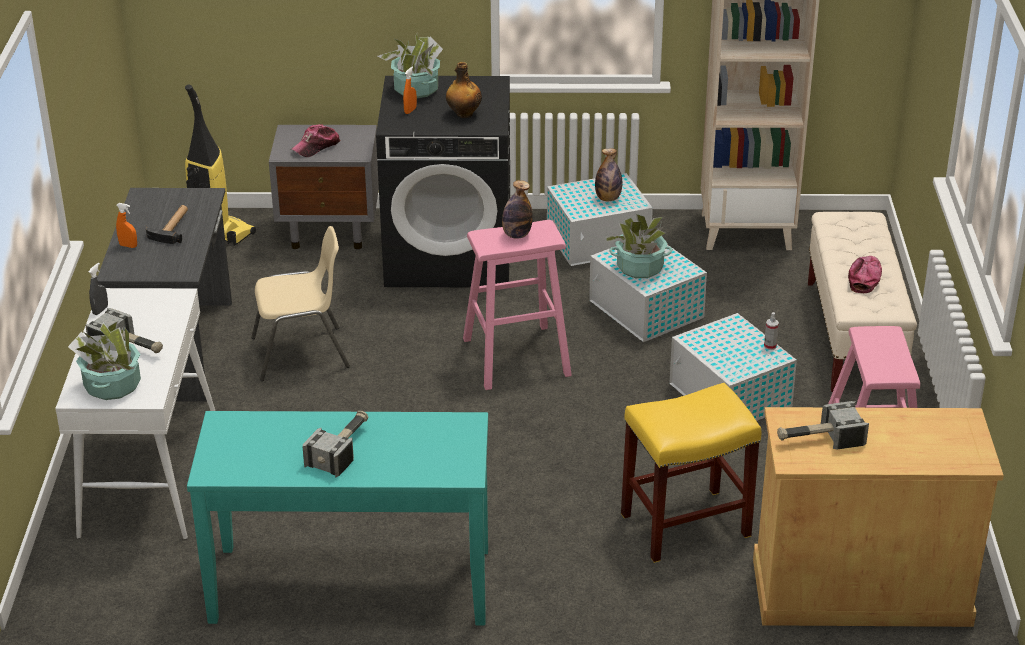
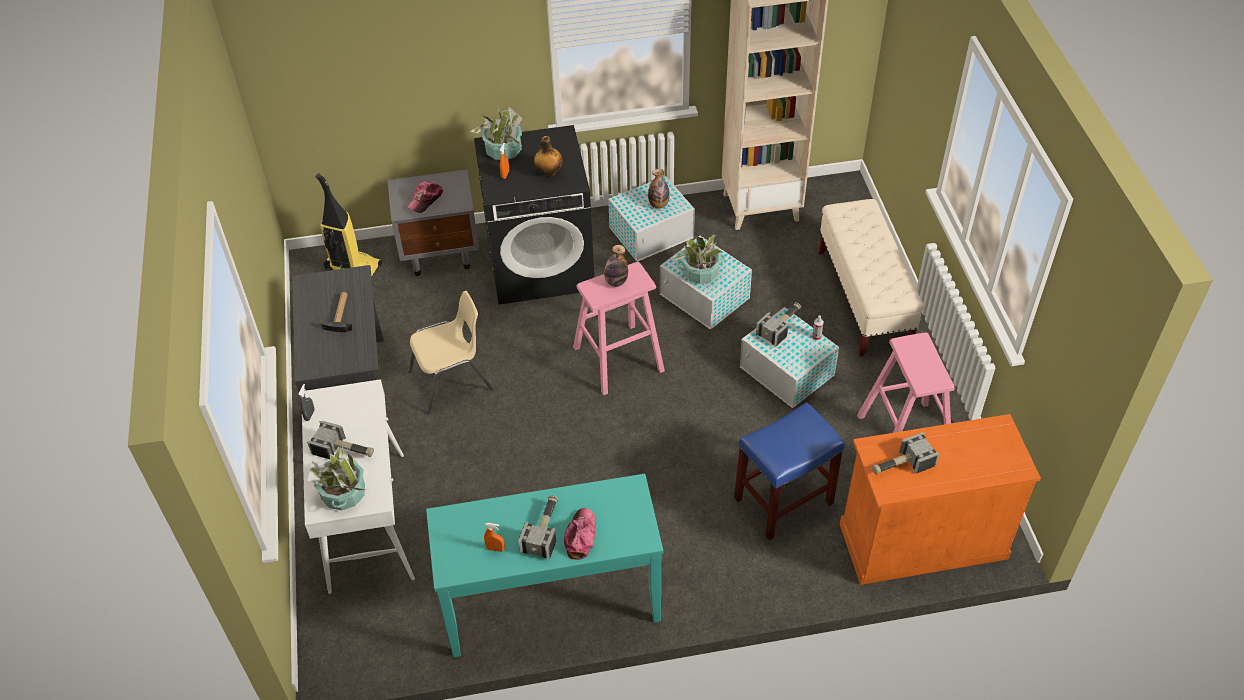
camera: 10 degrees left, 15 degrees up
(128, 246) = (310, 339): orange spray bottle -> orange spray bottle (495, 548)
(684, 526) = (783, 502): yellow stool -> blue stool
(727, 330) = (781, 326): none -> hammer
(860, 591) = (922, 540): beige cabinet -> orange cabinet
(865, 278) = (877, 268): cap -> cap (580, 536)

